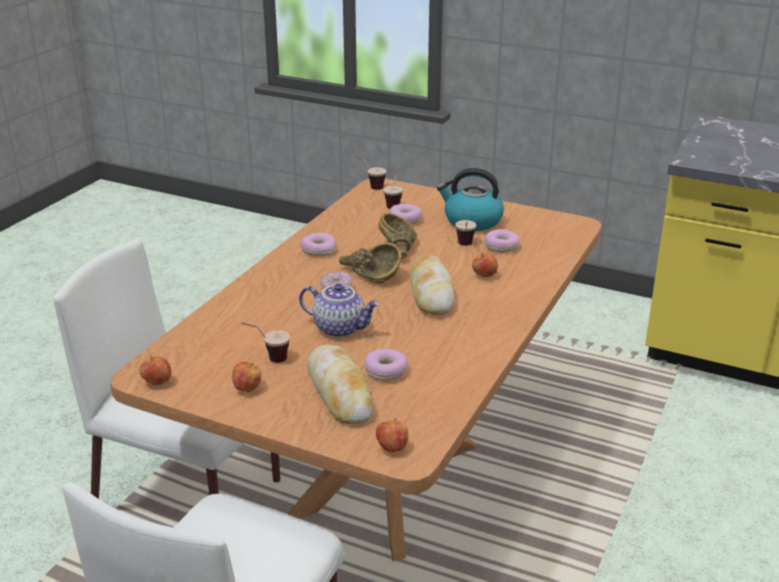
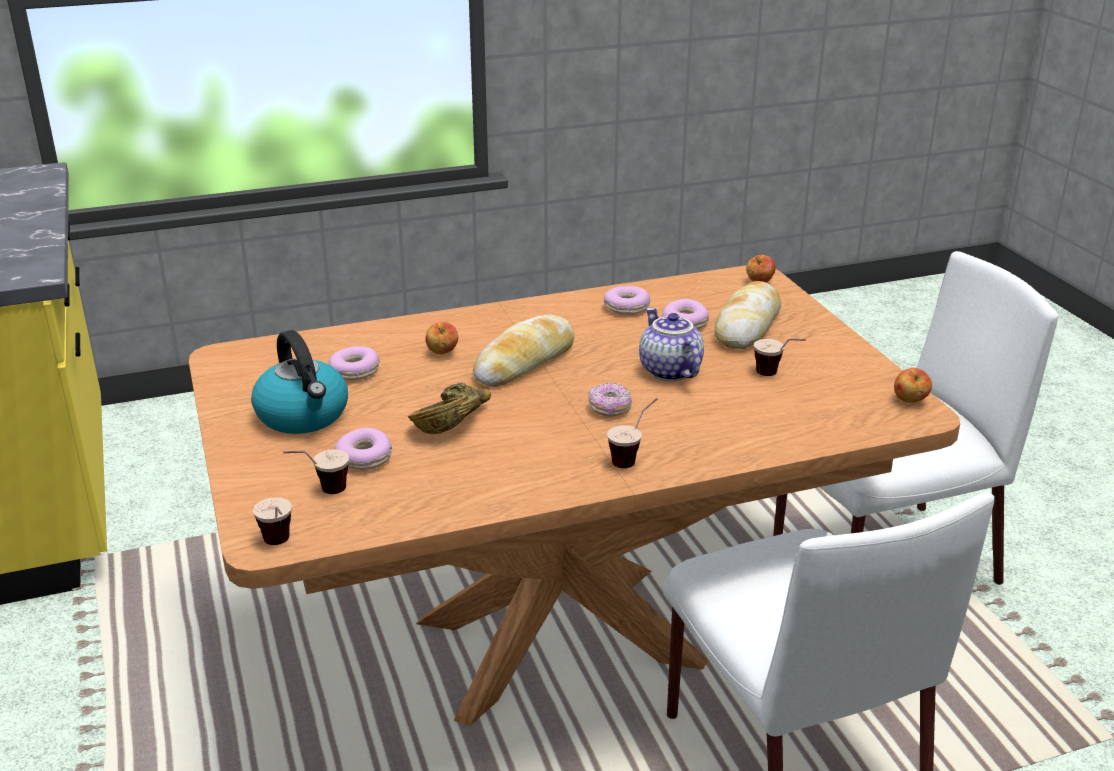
camera: 135 degrees left, 0 degrees up
(247, 388) = (825, 360): apple -> none
(318, 250) = (546, 469): donut -> donut (627, 308)
(369, 275) = (547, 408): brown bowl -> none
(465, 247) = (386, 389): cup -> cup (633, 457)

